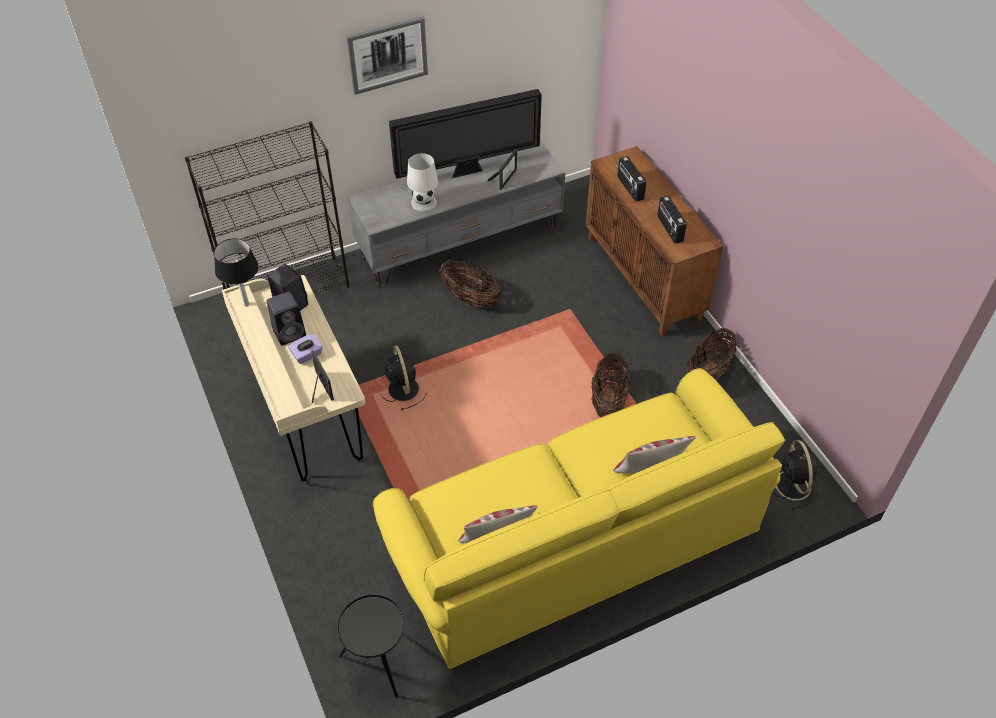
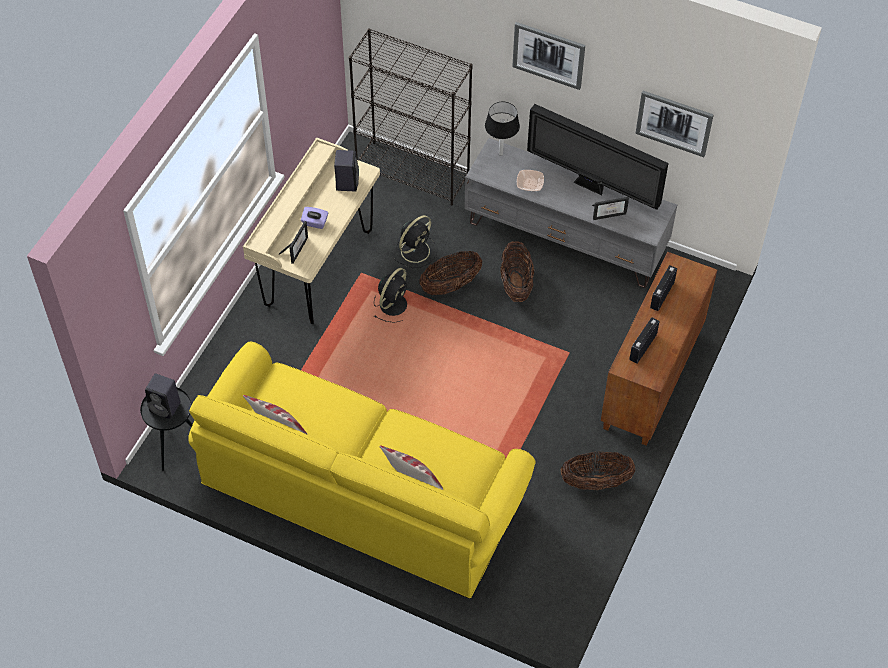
camera: 50 degrees right, 5 degrees up
(246, 304) = (318, 159): black table lamp -> black table lamp (500, 154)
(290, 332) = (324, 200): black speaker -> black speaker (166, 407)
(423, 202) = (530, 184): white table lamp -> bowl
(521, 50) = (674, 123): none -> picture
(608, 400) = (504, 434): basket -> basket (450, 285)
(792, 484) = (539, 599): black fan -> black fan (416, 250)

